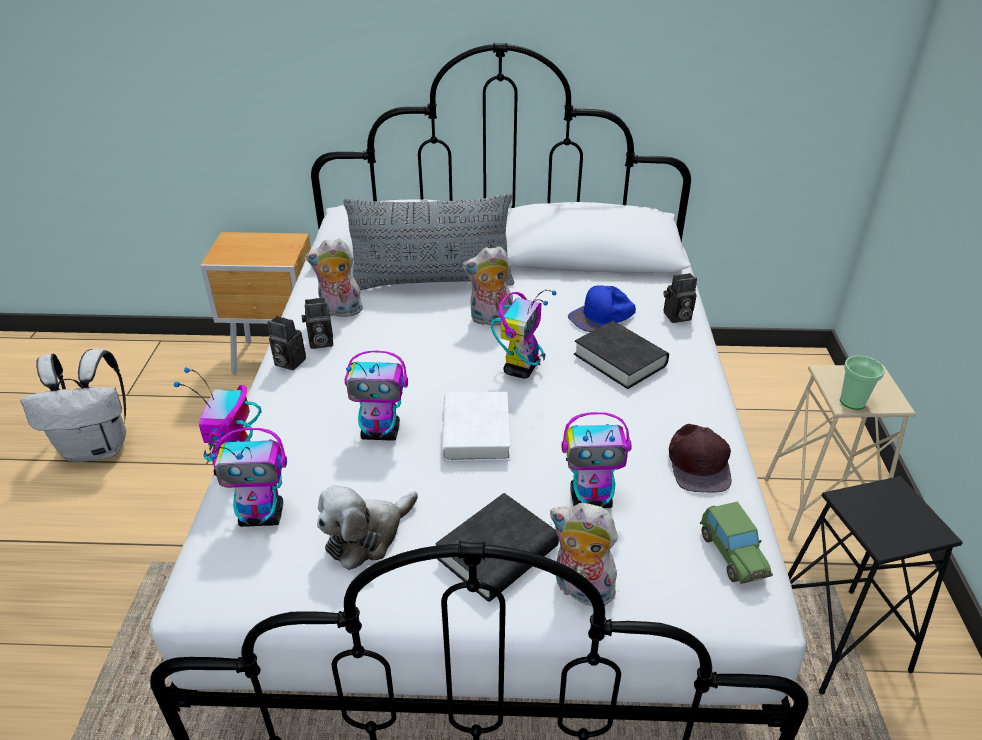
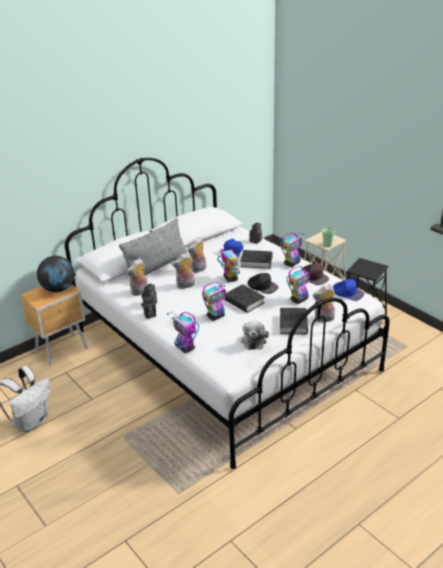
camera: 40 degrees left, 5 degrees down
(263, 516) = (216, 353): toy robot -> toy robot (292, 263)
(272, 249) = (58, 289): none -> globe
(424, 339) = (185, 286): none -> plush toy
(476, 433) = (244, 301): white book -> black book
(558, 420) = (262, 286): none -> black cap
(732, 554) = (347, 292): toy car -> blue cap

